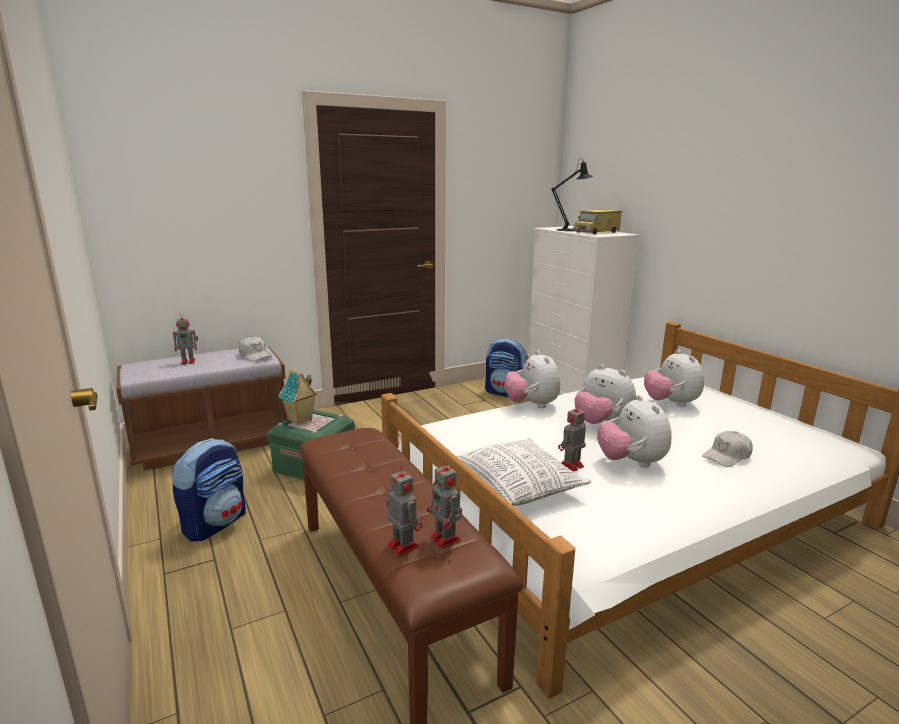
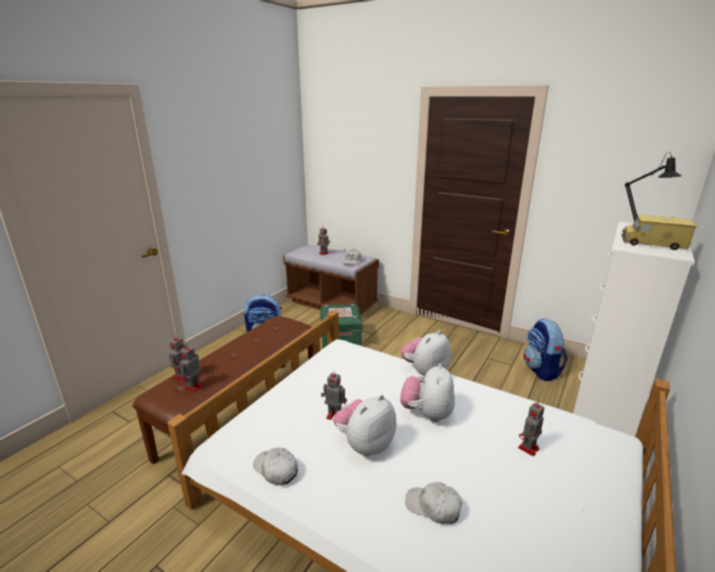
camera: 60 degrees right, 5 degrees up
(300, 420) = (337, 308): toy house -> none
(516, 487) = (285, 400): pillow -> none
(648, 520) = (276, 470): none -> white cap
(671, 403) = (528, 449): plush toy -> toy robot

